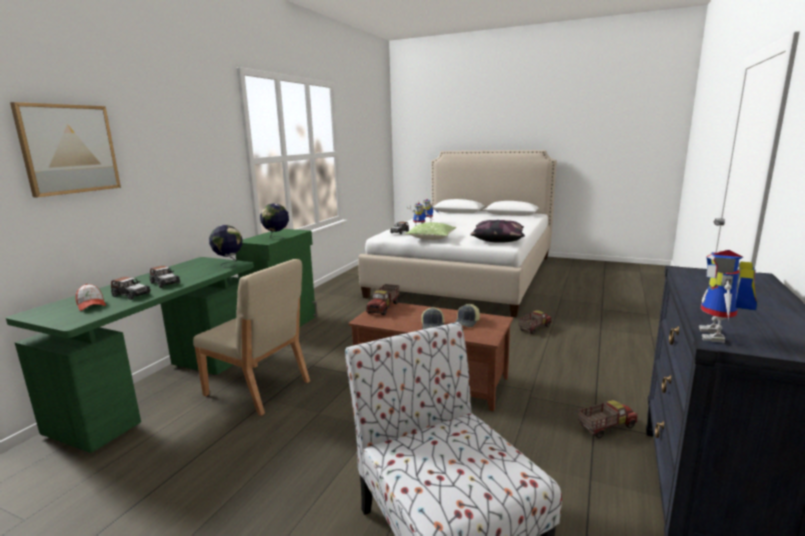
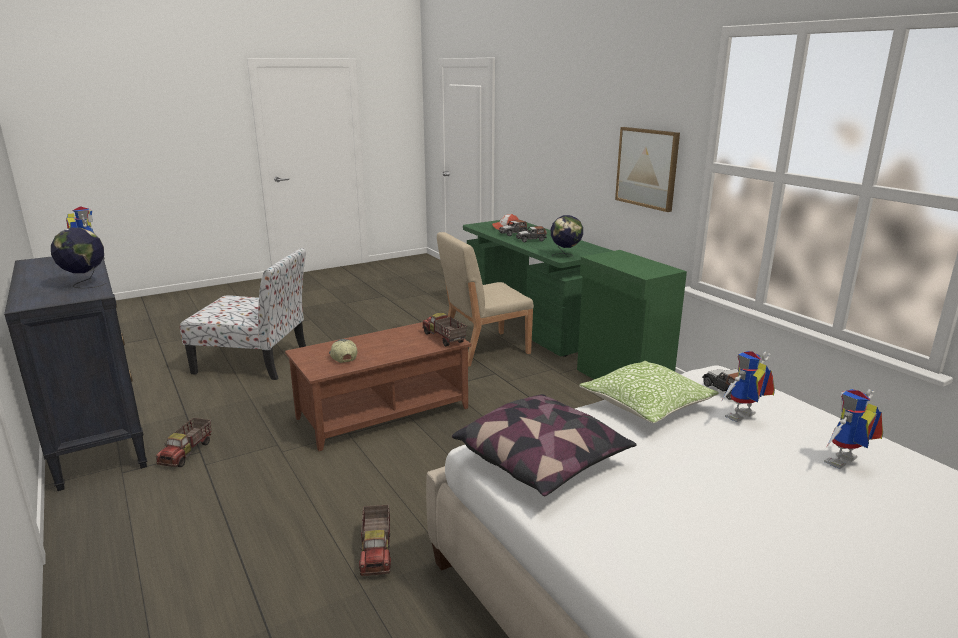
camera: 125 degrees right, 5 degrees up
(69, 149) = (555, 122): picture -> picture (647, 168)
(276, 238) = (609, 262): globe -> globe (85, 284)
(433, 326) = (364, 342): cap -> none

